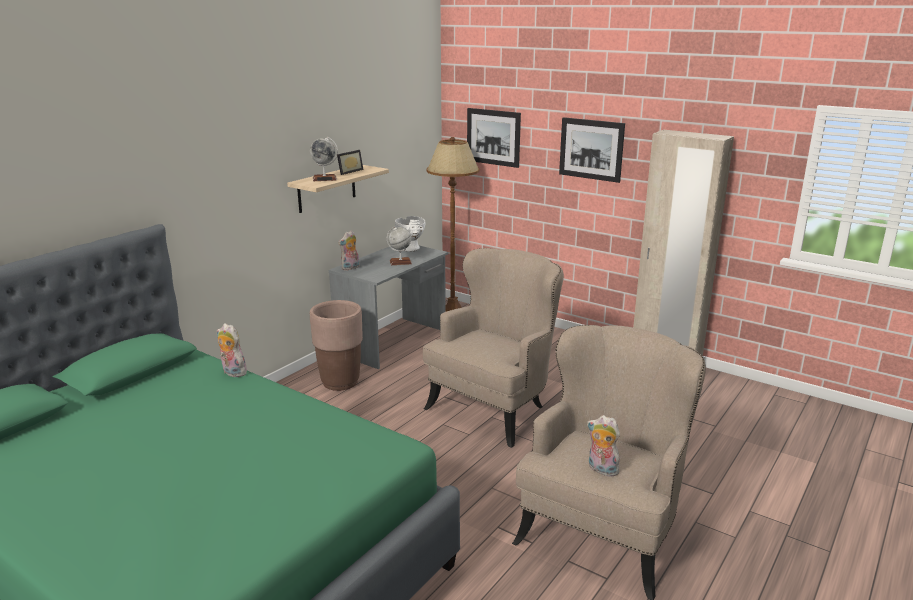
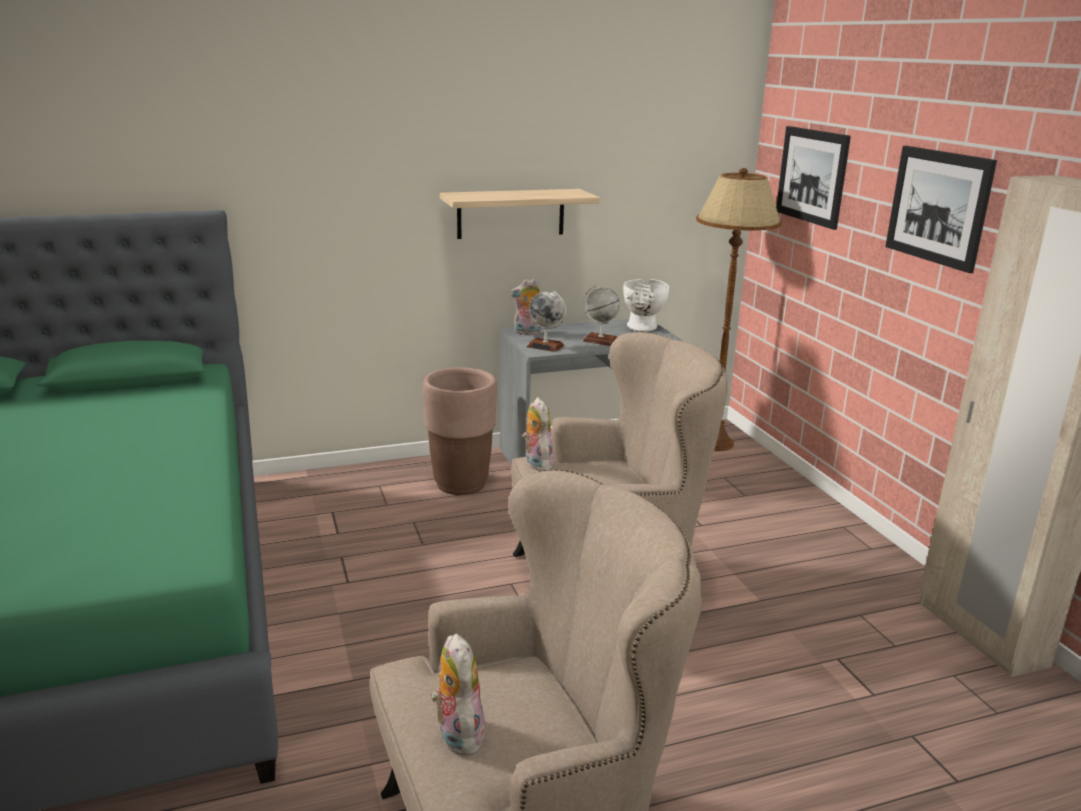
camera: 35 degrees right, 0 degrees up
(232, 372) = (204, 409): plush toy -> plush toy (536, 463)
(324, 179) = (490, 195): globe -> globe (545, 346)
(348, 171) = (540, 193): picture frame -> none

